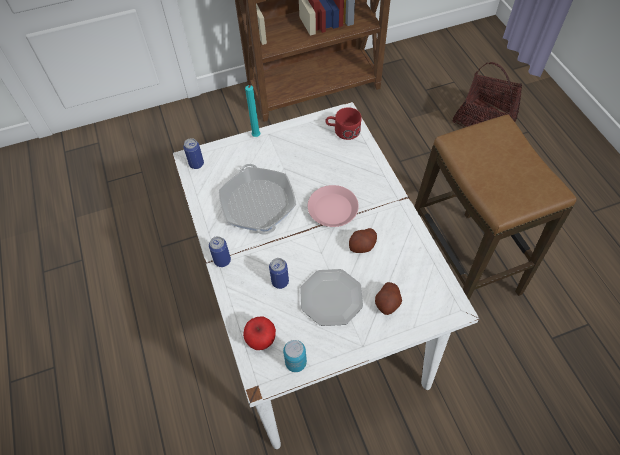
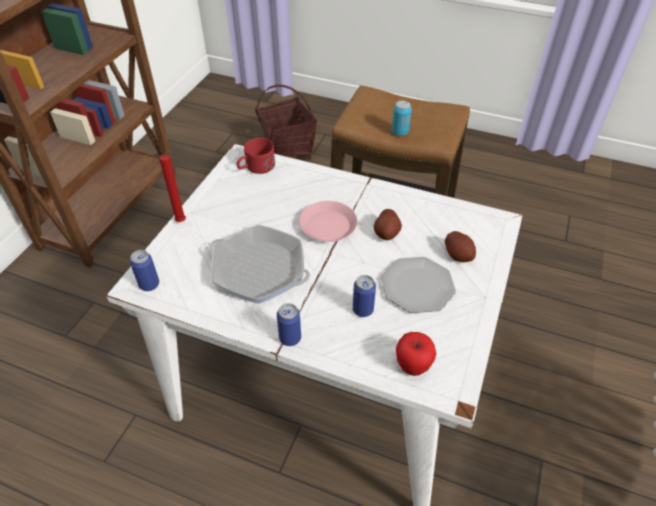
camera: 50 degrees left, 10 degrees down
(256, 137) = (182, 222): turquoise candle -> red candle
(296, 362) = (460, 354): can -> can (400, 132)

